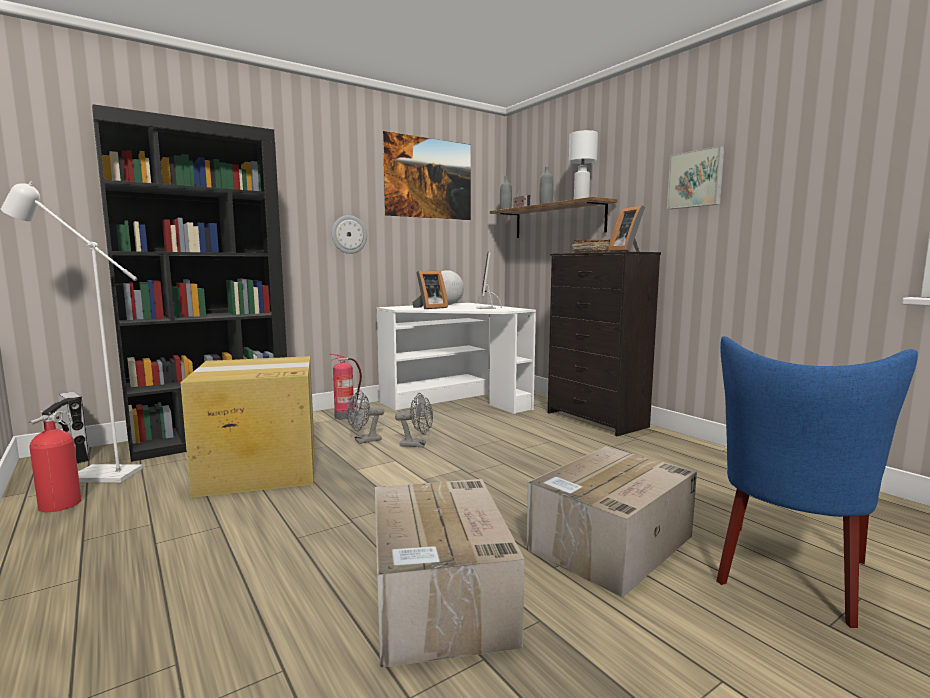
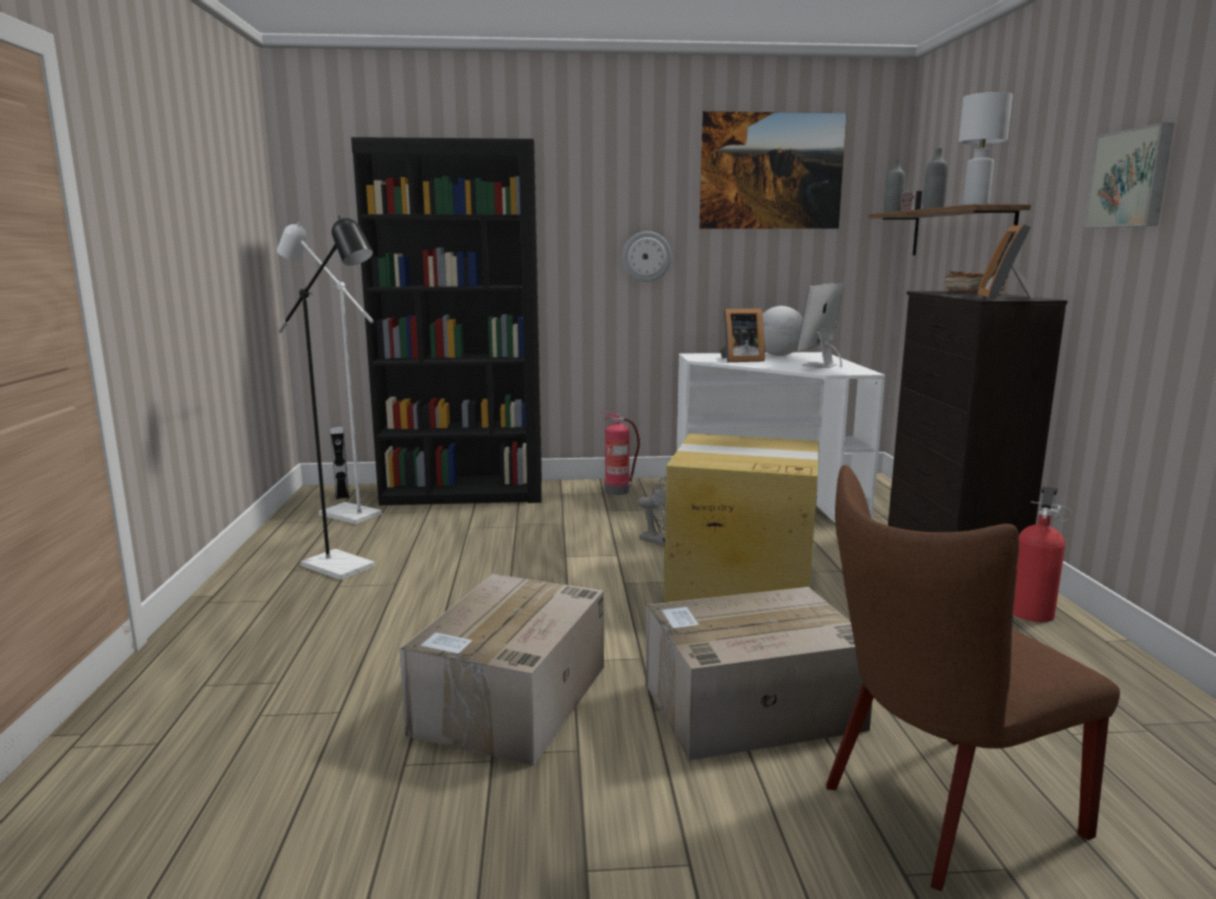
camera: 30 degrees right, 5 degrees up
(63, 502) = (303, 533): fire extinguisher -> fire extinguisher (1031, 611)
(150, 525) = (347, 569): none -> black floor lamp
(258, 469) = (474, 536): cardboard box -> cardboard box (739, 580)
(364, 441) = (607, 525): grey fan -> none
(788, 575) = (938, 812): blue chair -> brown chair

